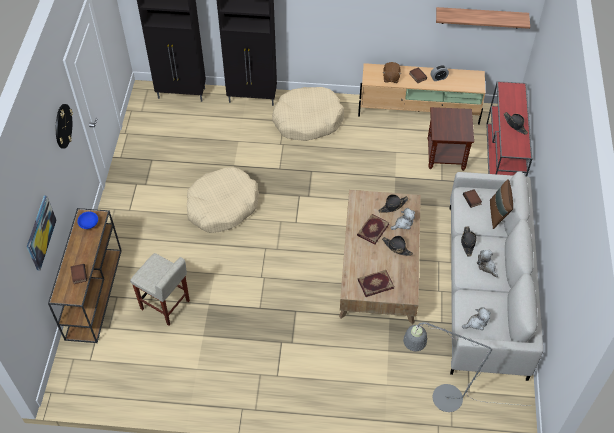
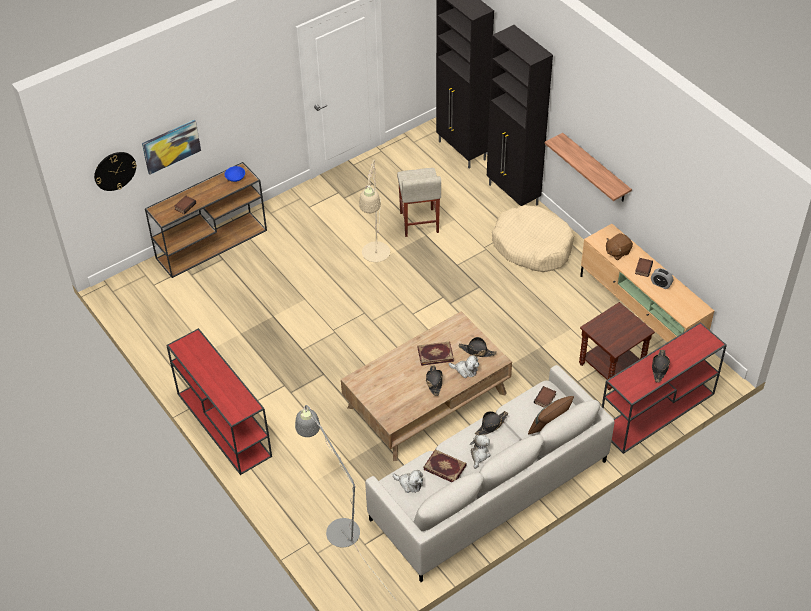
camera: 50 degrees right, 5 degrees down
(63, 126) = (262, 81): wall clock -> wall clock (115, 171)
(165, 305) = (244, 292): beige stool -> beige stool (419, 223)
(222, 206) = (375, 257): beige dog bed -> beige floor lamp
(278, 407) = (223, 424): none -> red console table
(375, 283) = (380, 391): book -> book (445, 467)
(481, 17) = (717, 241): shelf -> shelf (595, 168)

